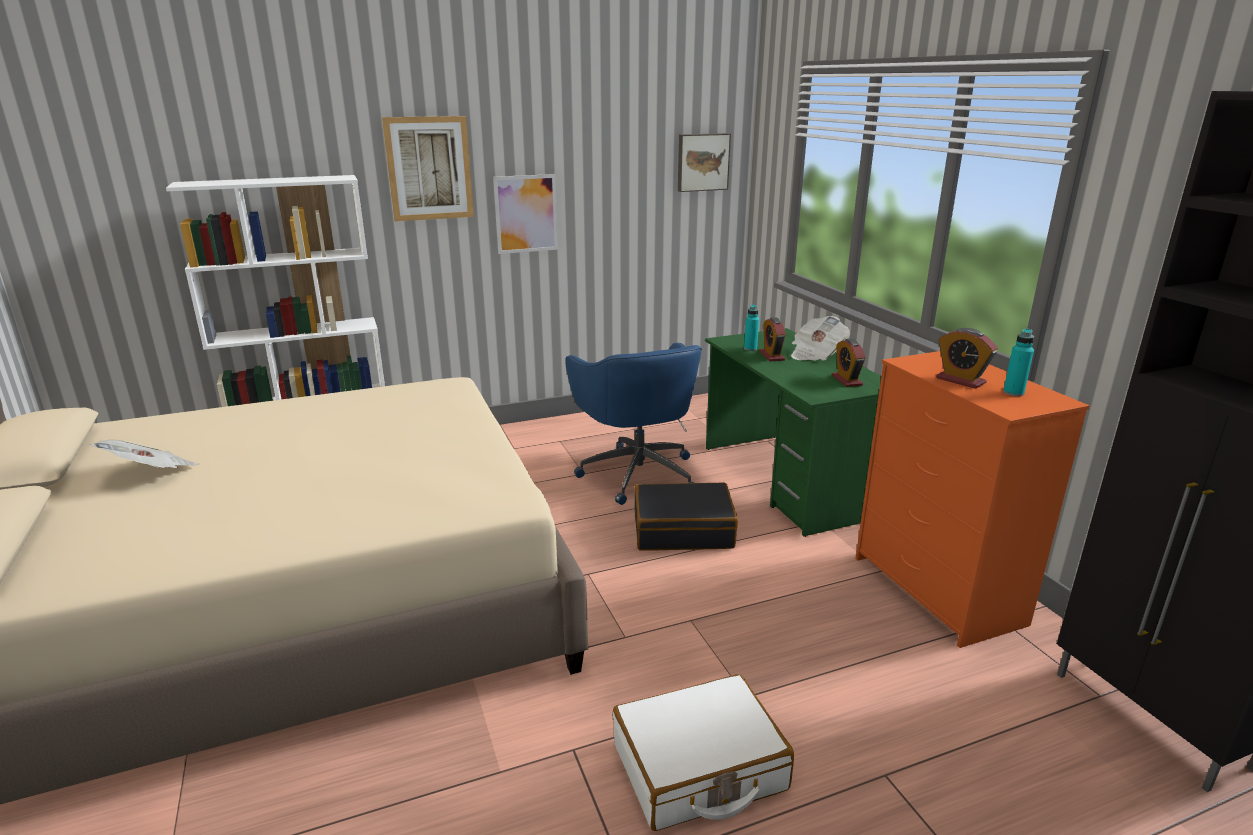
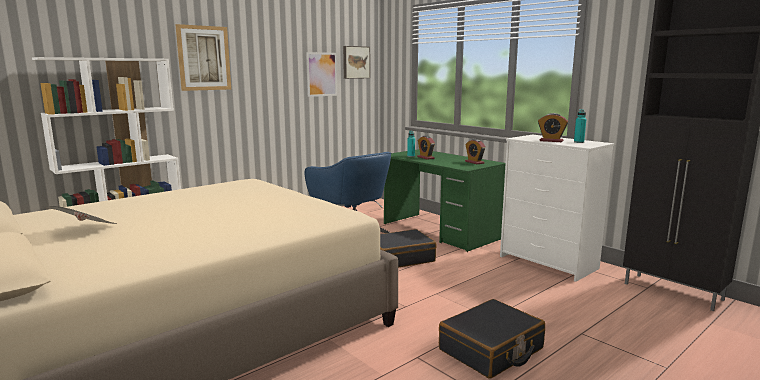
camera: 20 degrees left, 10 degrees down
(526, 214) = (261, 89): picture -> picture (321, 74)
(699, 768) = (491, 350): white suitcase -> black suitcase
(816, 354) = (447, 155): newspaper -> none
(938, 591) = (549, 262): orange dresser -> white dresser

